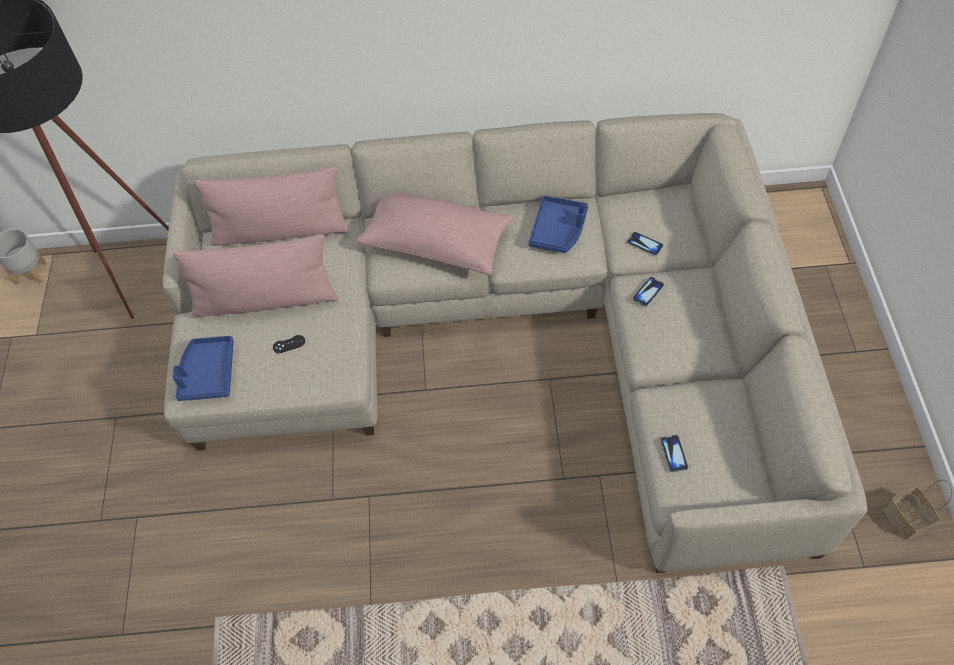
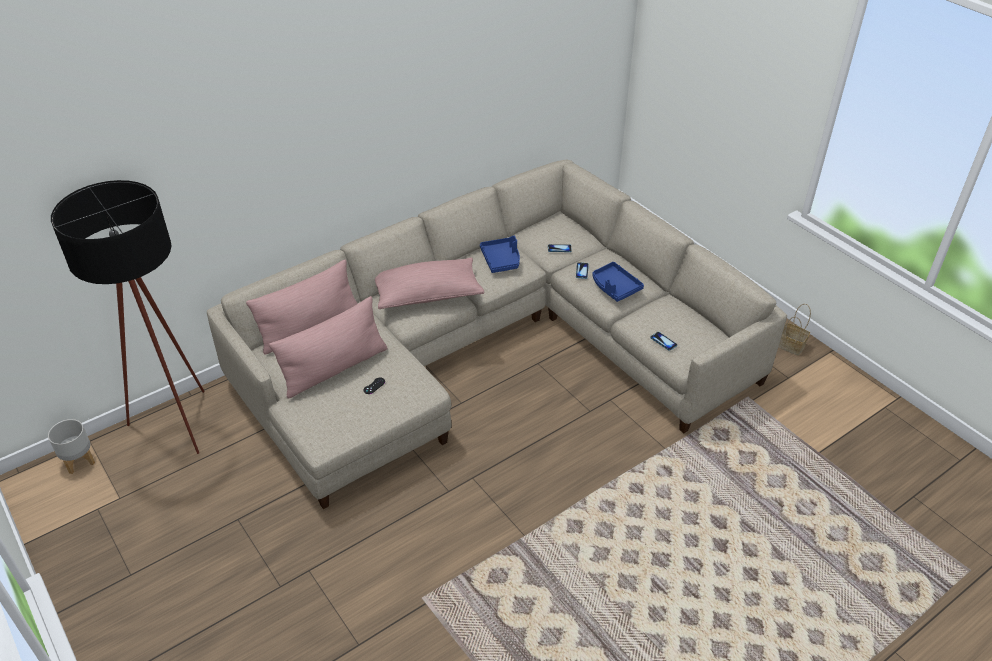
camera: 35 degrees left, 15 degrees down
(208, 374) = (329, 426): blue tray -> blue tray (615, 287)

